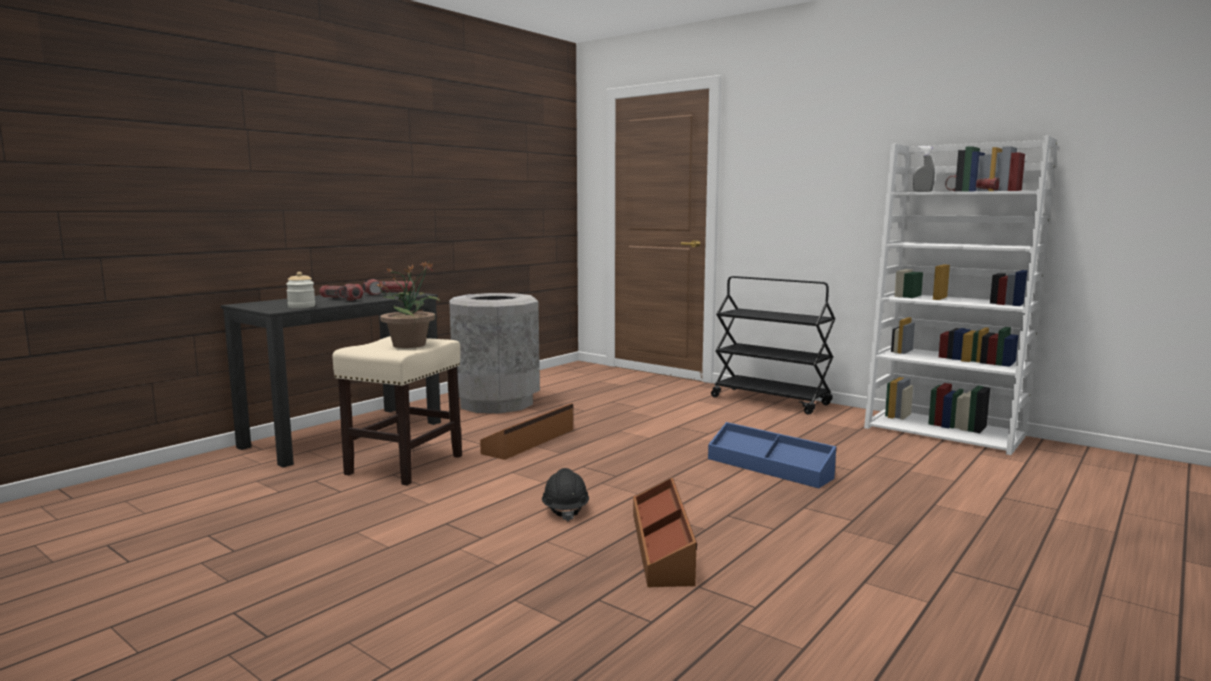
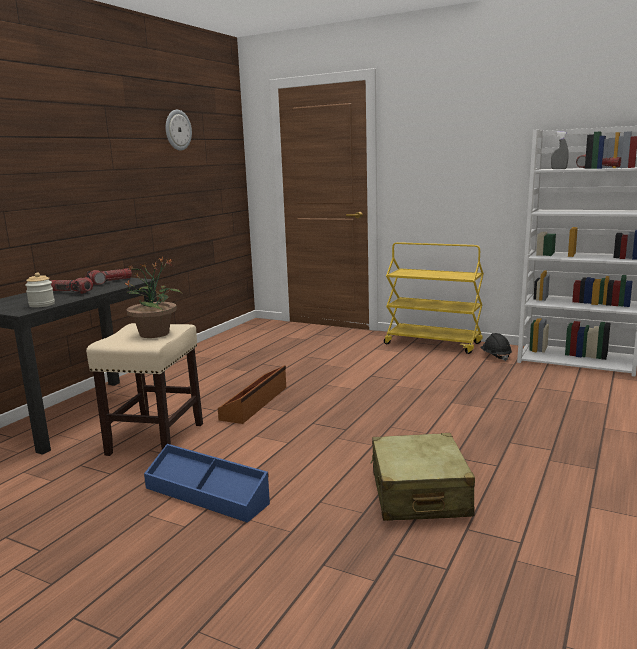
camera: 10 degrees left, 5 degrees up
(493, 139) = (177, 130): none -> wall clock
(496, 403) = (206, 367): grey trash can -> none
(565, 510) = (320, 468): black hard hat -> black hard hat (495, 356)
(663, 546) = (419, 494): brown storage box -> beige suitcase
(769, 468) = (464, 408): blue storage box -> blue storage box (207, 494)
(771, 401) = (433, 343): black cart -> yellow cart

